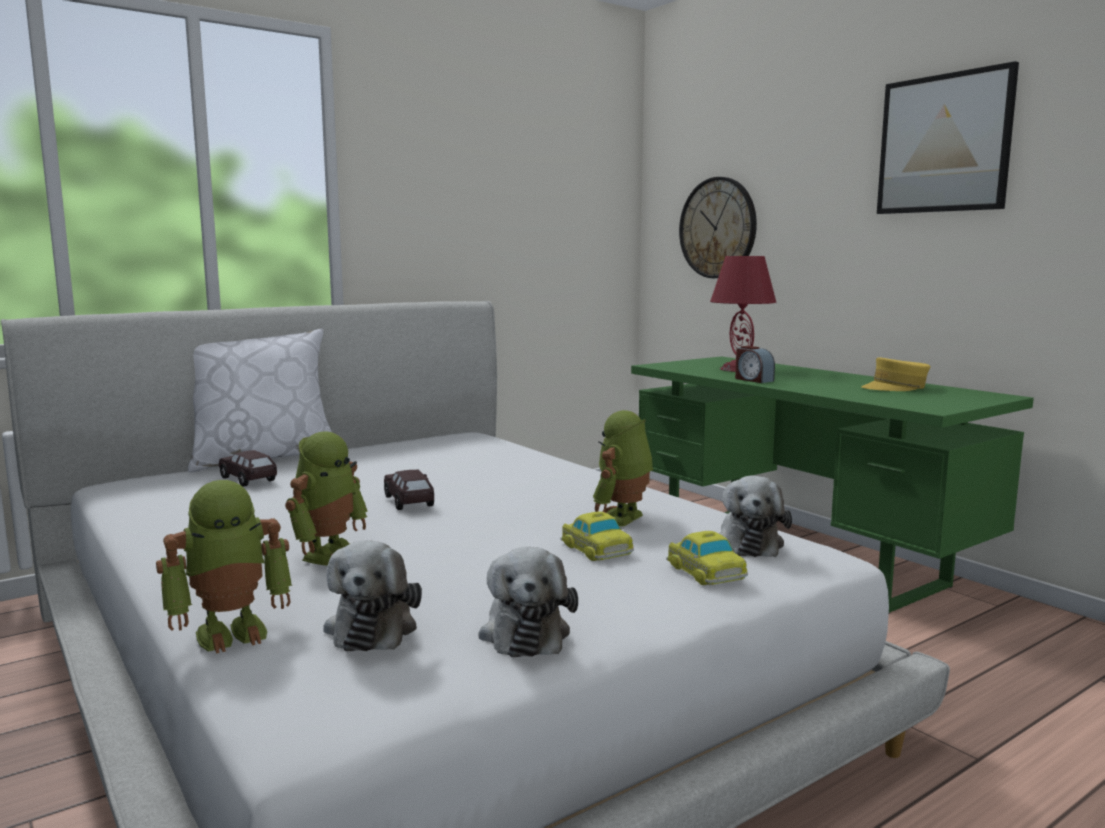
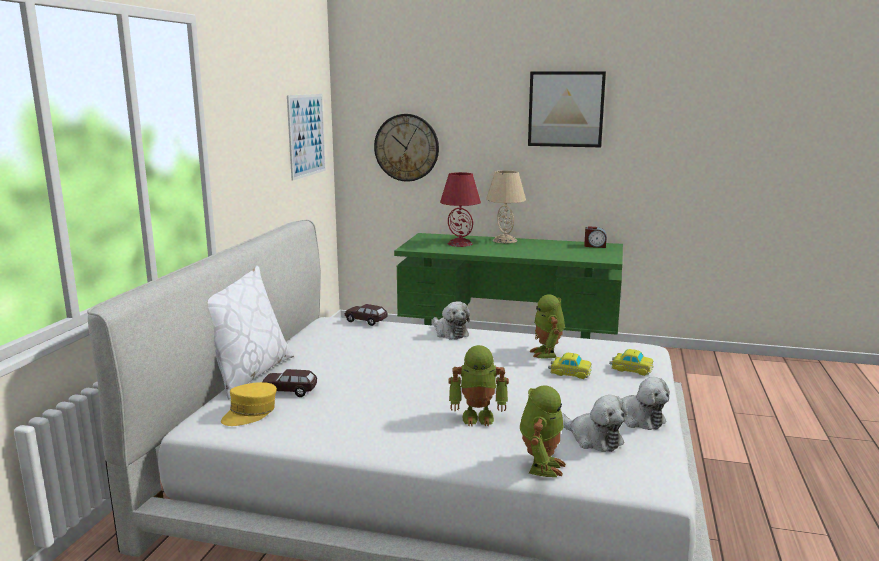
camera: 40 degrees left, 5 degrees up
(329, 554) = (478, 416): toy robot -> toy robot turned 105 degrees clockwise
(409, 501) = (431, 375): brown toy car -> brown toy car (366, 321)
(571, 206) = (306, 135): none -> picture
(748, 543) = (613, 350): plush toy -> plush toy (450, 333)
(753, 380) = (489, 252): alarm clock -> alarm clock (595, 246)
(821, 373) = (505, 240): none -> beige table lamp
(895, 388) = (562, 247): yellow cap -> yellow cap (250, 413)

